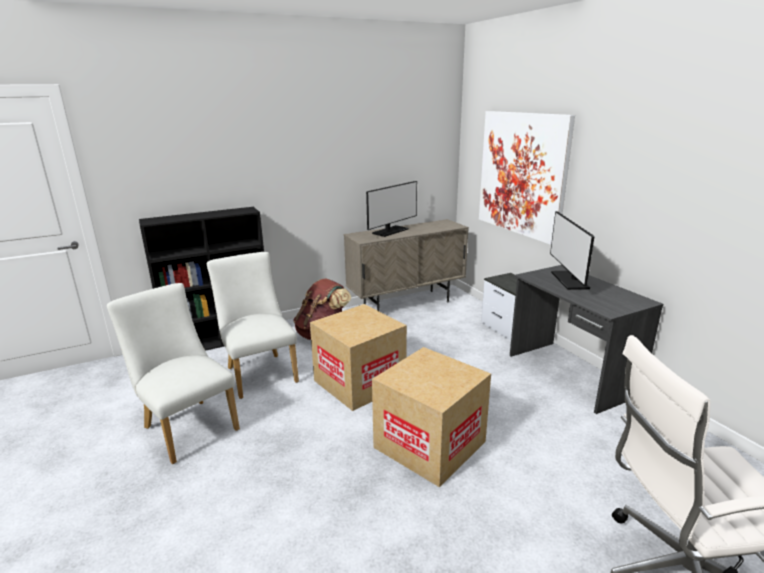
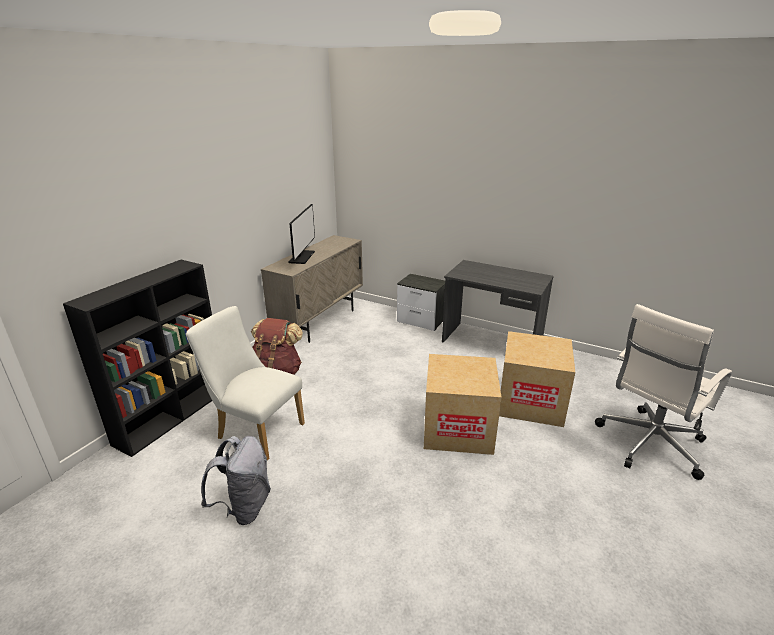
camera: 35 degrees left, 5 degrees up
(187, 426) = (244, 507): white chair -> grey backpack
(359, 382) = (357, 404): cardboard box -> cardboard box (530, 402)
(522, 174) = (413, 188): picture -> none
(569, 280) = (484, 271): monitor -> none

